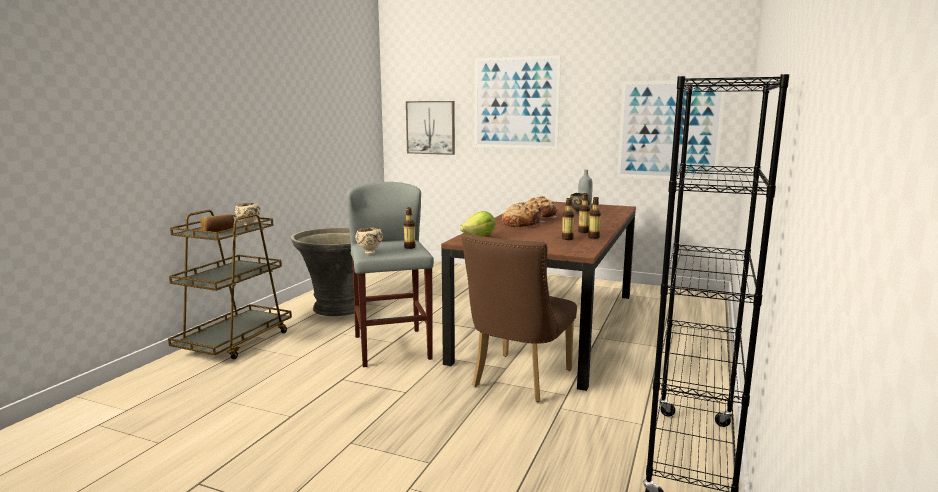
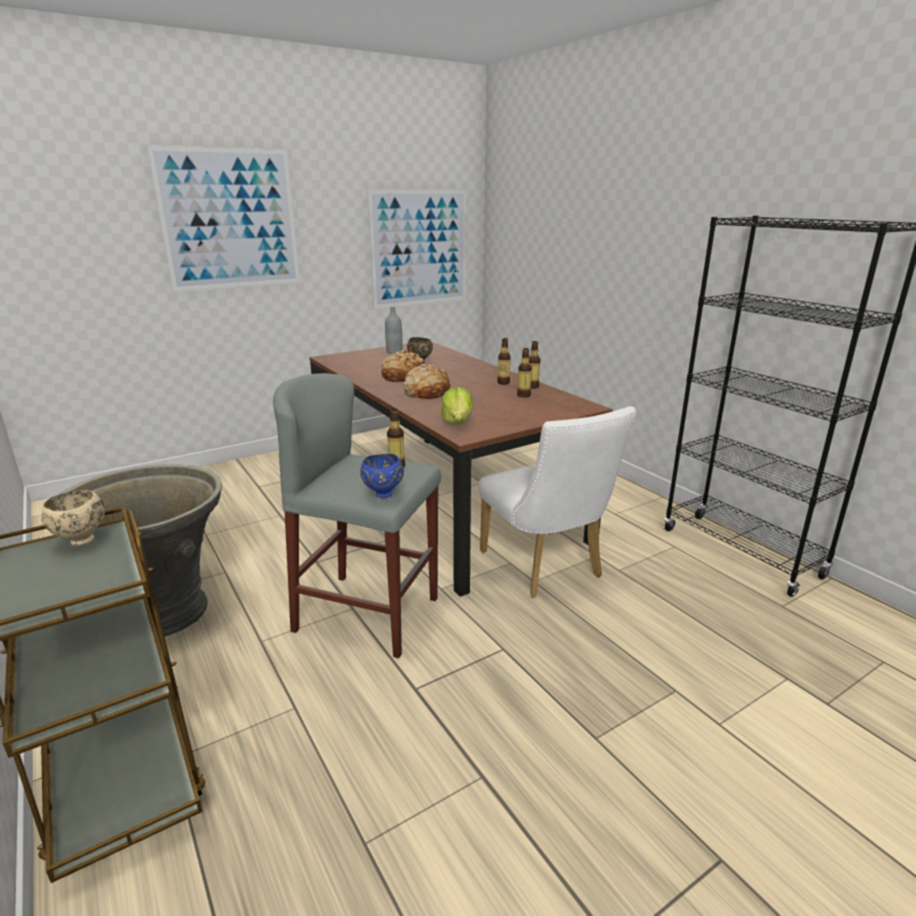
camera: 55 degrees left, 10 degrees up
(218, 231) = (77, 581): bread -> none
(369, 252) = (382, 495): beige bowl -> blue bowl
(430, 127) = (79, 266): picture -> none
(518, 381) = (545, 568): brown chair -> white chair

